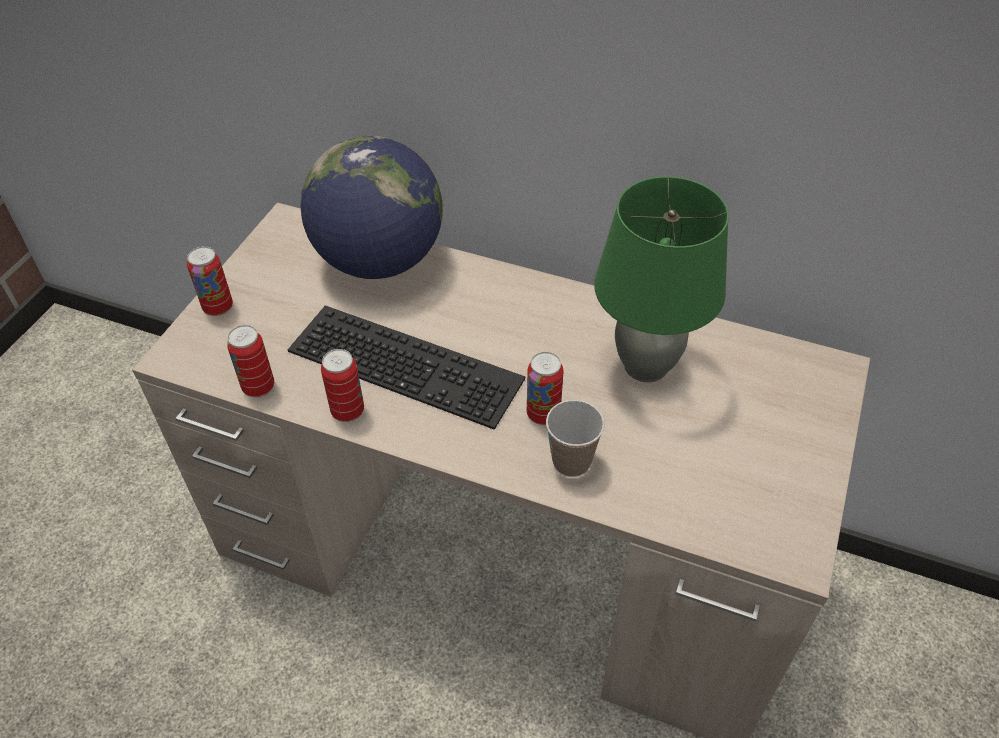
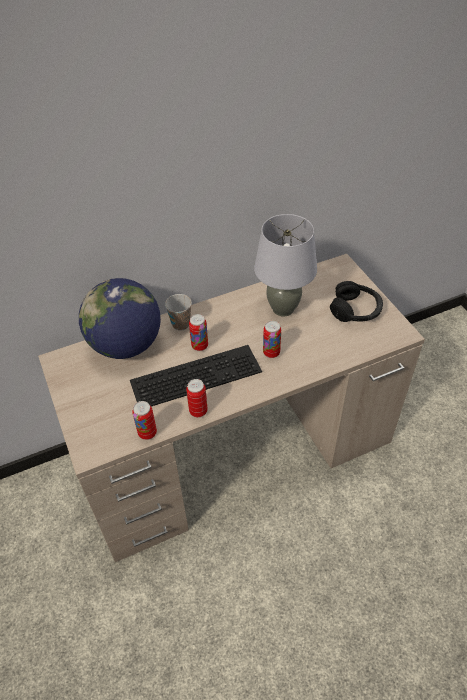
camera: 45 degrees left, 0 degrees up
(218, 307) = (79, 418): can -> can (199, 346)
(571, 461) = (302, 361): cup -> cup (181, 324)
(646, 366) = (283, 308): green table lamp -> grey table lamp
(762, 455) = (355, 310): none -> black headphones

